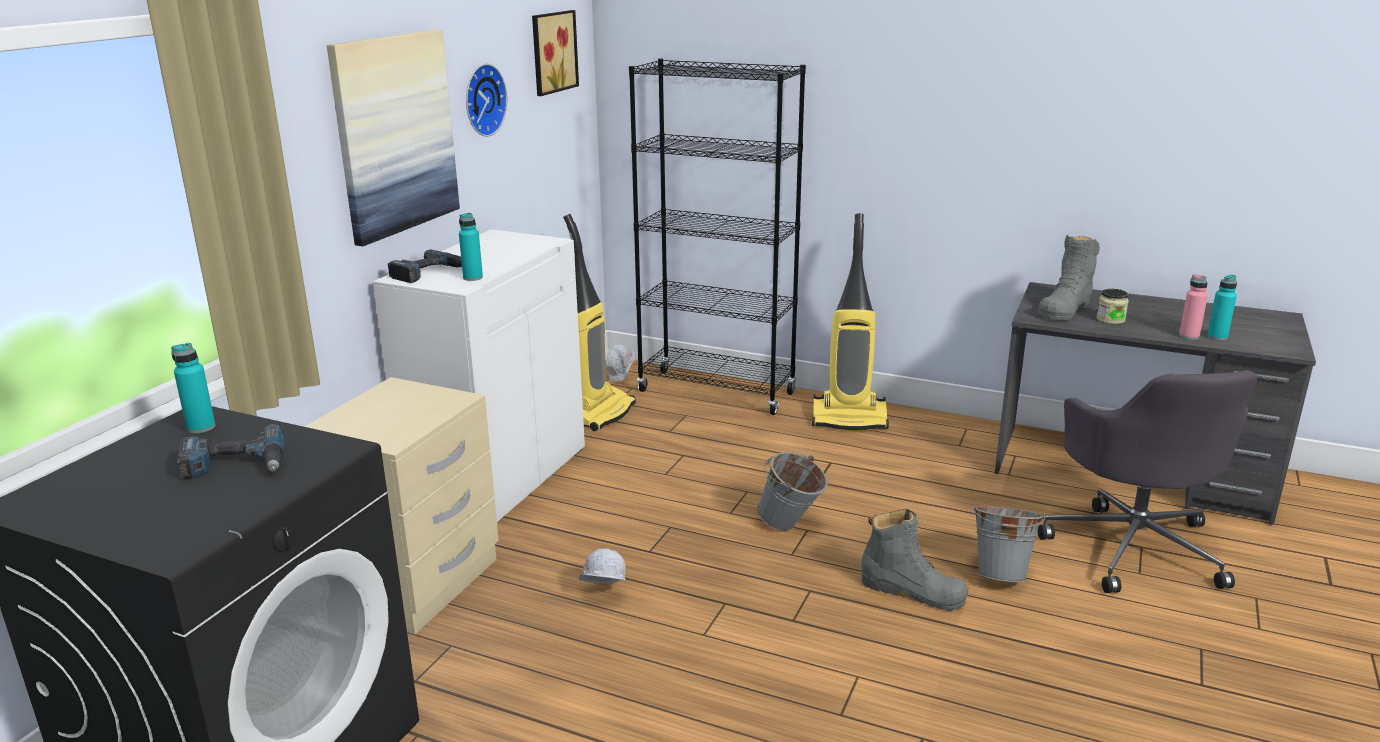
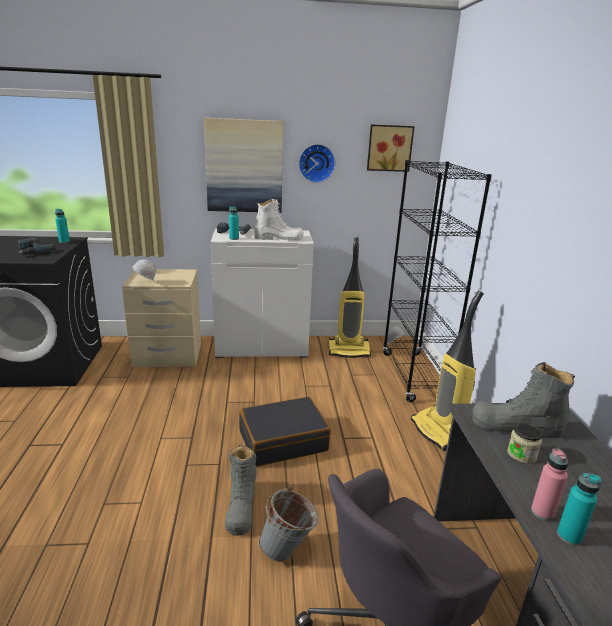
camera: 60 degrees right, 0 degrees up
(515, 252) = (279, 238): none -> white boot
(602, 595) = (181, 400): white hard hat -> white hard hat (145, 283)
(791, 526) = (283, 440): grey bucket -> black suitcase

